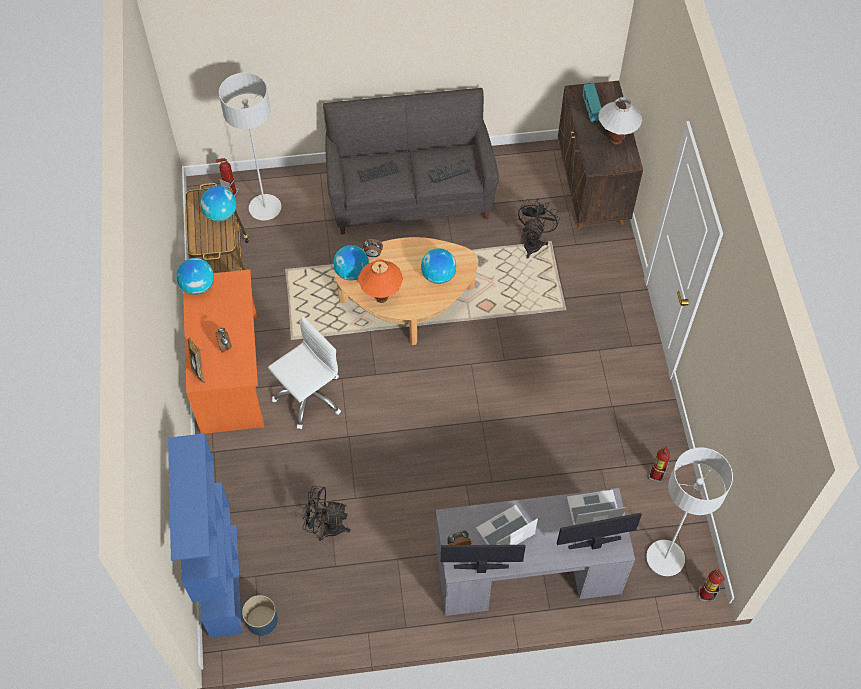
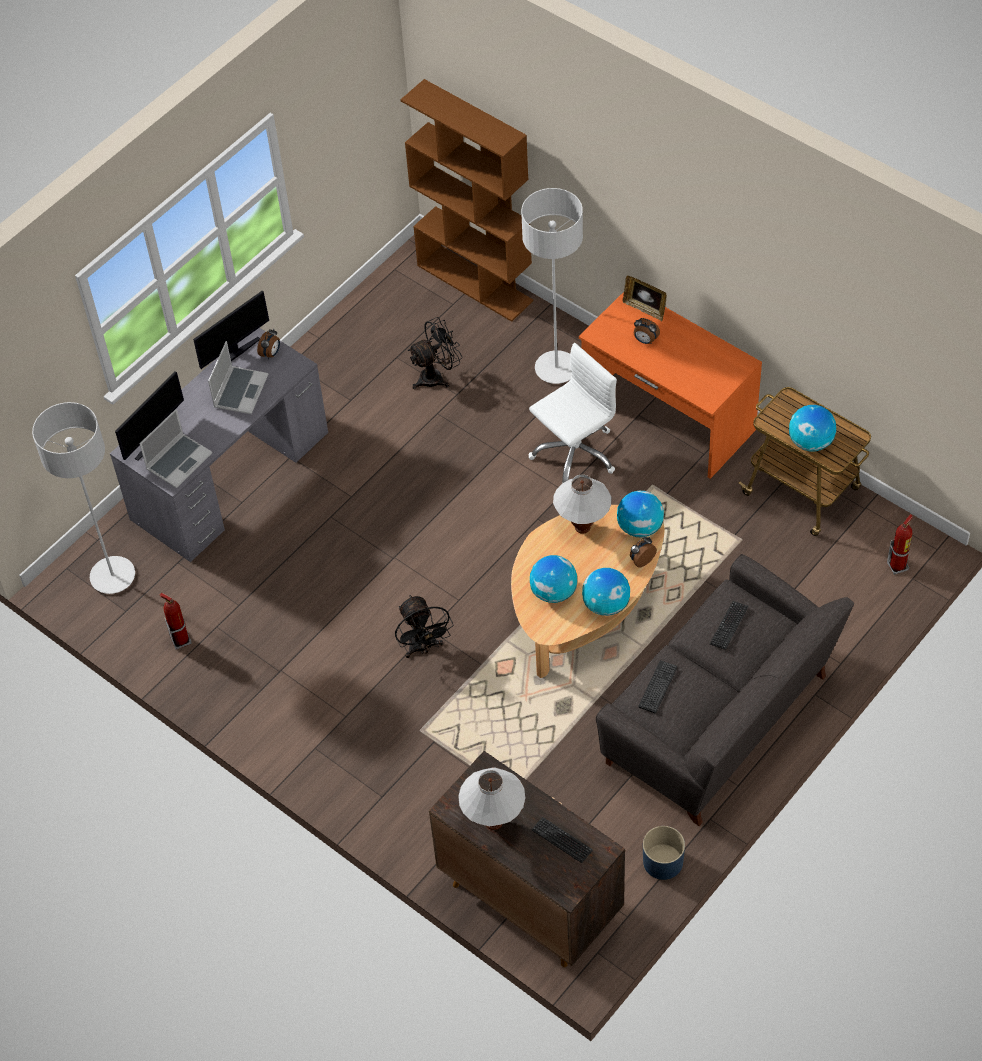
camera: 140 degrees right, 5 degrees down
(198, 286) = (736, 365): globe -> globe (606, 605)
(222, 579) = (476, 283): blue bookcase -> brown bookcase
(262, 620) = (412, 284): blue planter -> blue planter (663, 862)
(265, 208) = (842, 580): grey floor lamp -> grey floor lamp (556, 368)
(309, 396) = (574, 453): white office chair -> white office chair turned 135 degrees counterclockwise
(381, 298) = (582, 528): orange table lamp -> white table lamp
(533, 242) = (529, 778): black fan -> black fan (423, 648)
(591, 109) = (562, 840): radio -> keyboard
(706, 594) = (51, 575): fire extinguisher -> none

